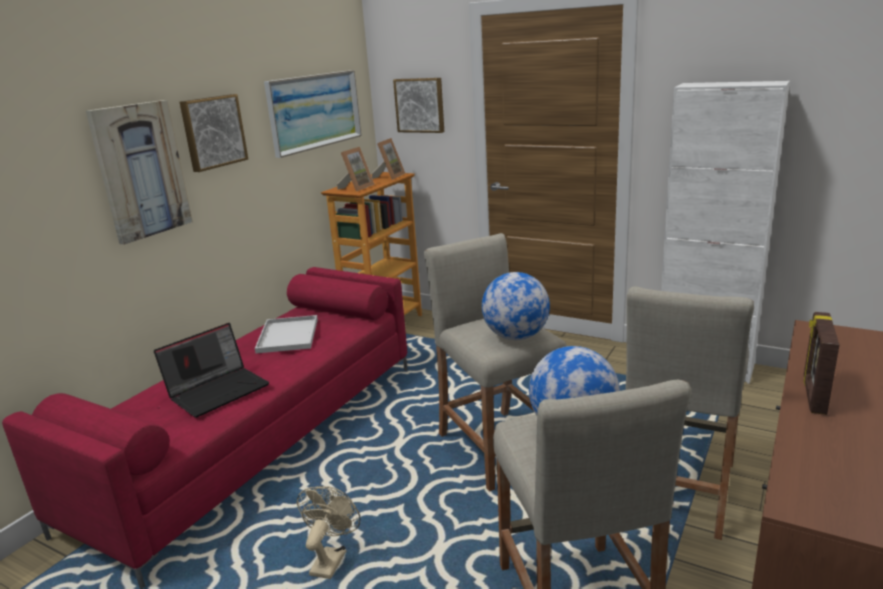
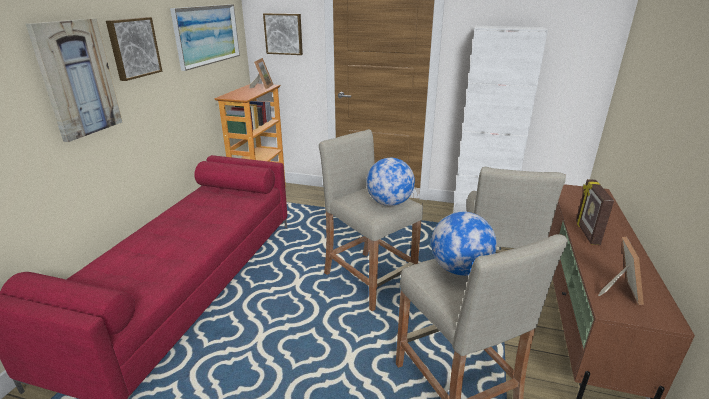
camera: 15 degrees left, 5 degrees up
(218, 390) = (161, 256): laptop -> none
(288, 336) = (204, 209): white tray -> none
(330, 559) = (272, 376): beige fan -> none
(356, 188) = (241, 95): picture frame -> picture frame (619, 290)

